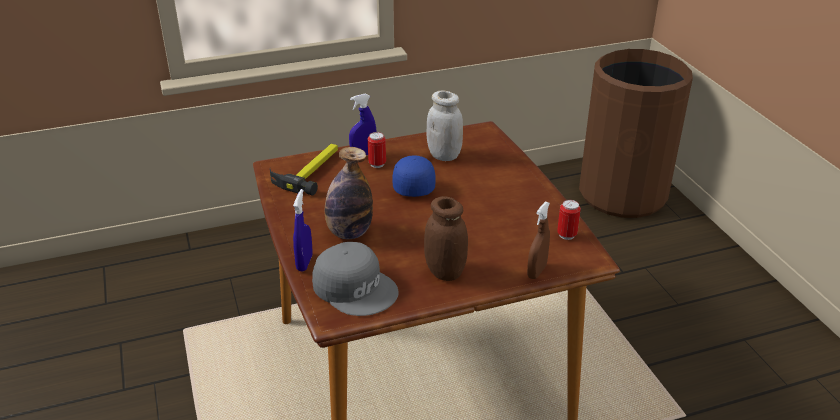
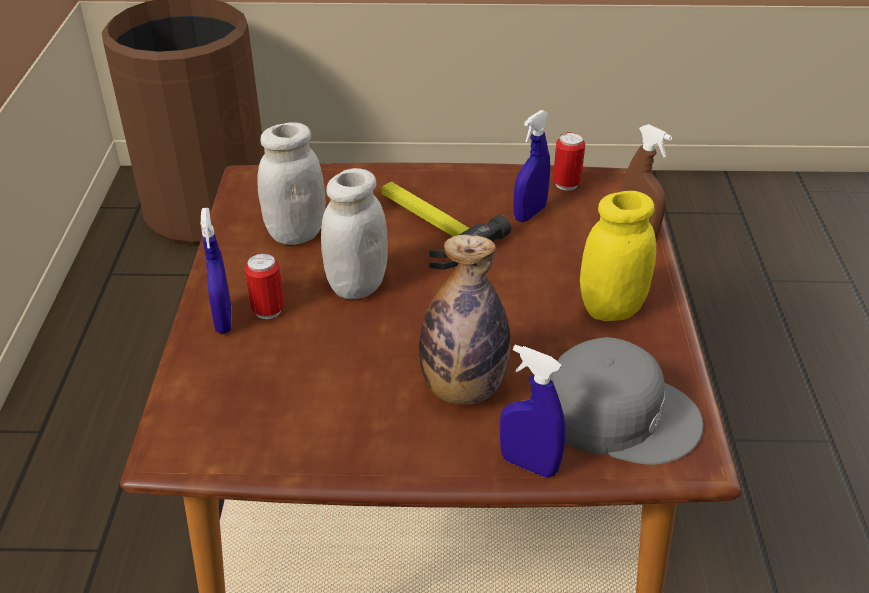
camera: 70 degrees left, 5 degrees up
(309, 170) = (226, 401): hammer -> hammer (429, 227)
(355, 287) = (619, 413): grey cap -> grey cap turned 45 degrees clockwise
(412, 183) = (357, 285): blue cap -> white jar
(445, 272) = (611, 309): brown jar -> yellow jar
(521, 226) = (529, 213): none -> blue spray bottle

